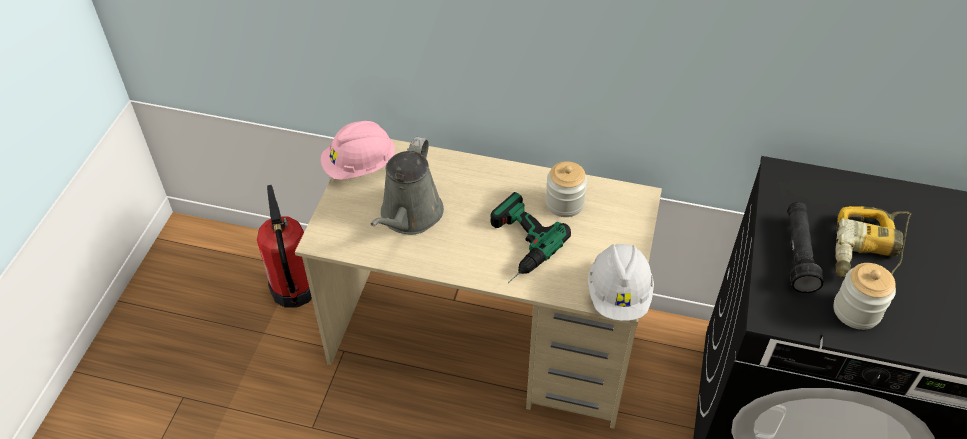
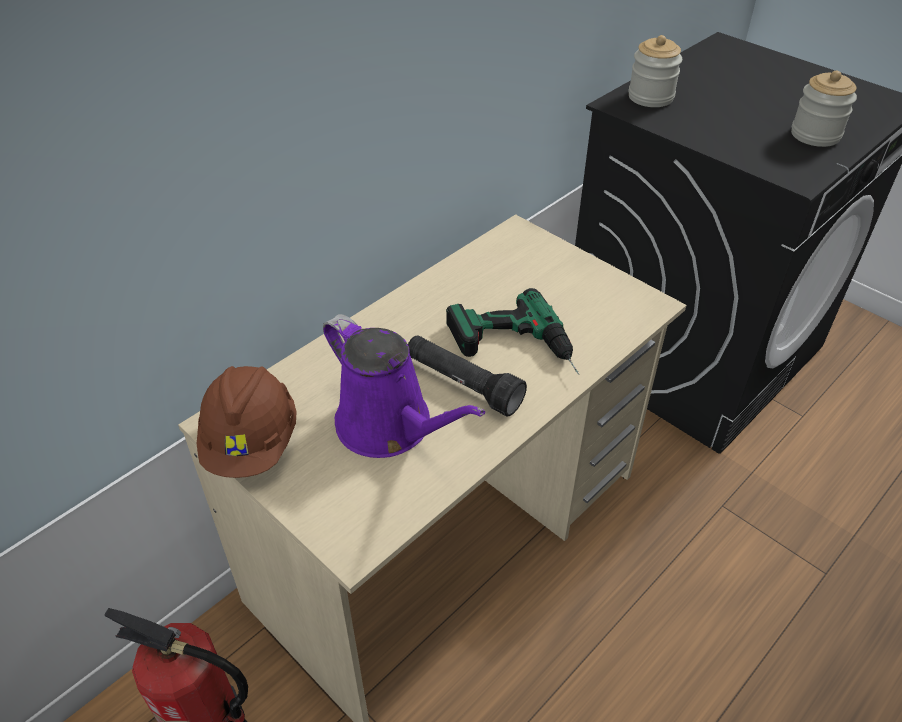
camera: 60 degrees left, 5 degrees down
(360, 166) = (251, 442): pink hard hat -> brown hard hat
(409, 216) = (390, 426): grey watering can -> purple watering can
(564, 203) = (481, 286): jar -> jar (650, 97)
(619, 295) = (642, 302): white hard hat -> none
(798, 253) = (728, 135): black flashlight -> black flashlight (462, 384)
(867, 250) = (745, 103): power drill -> none

